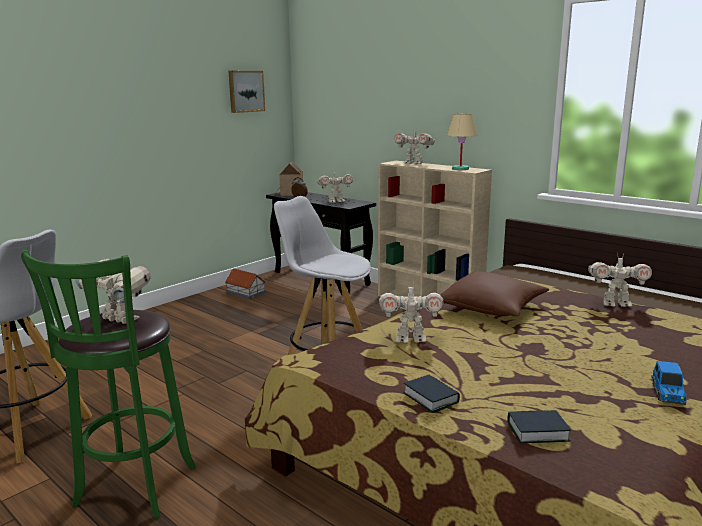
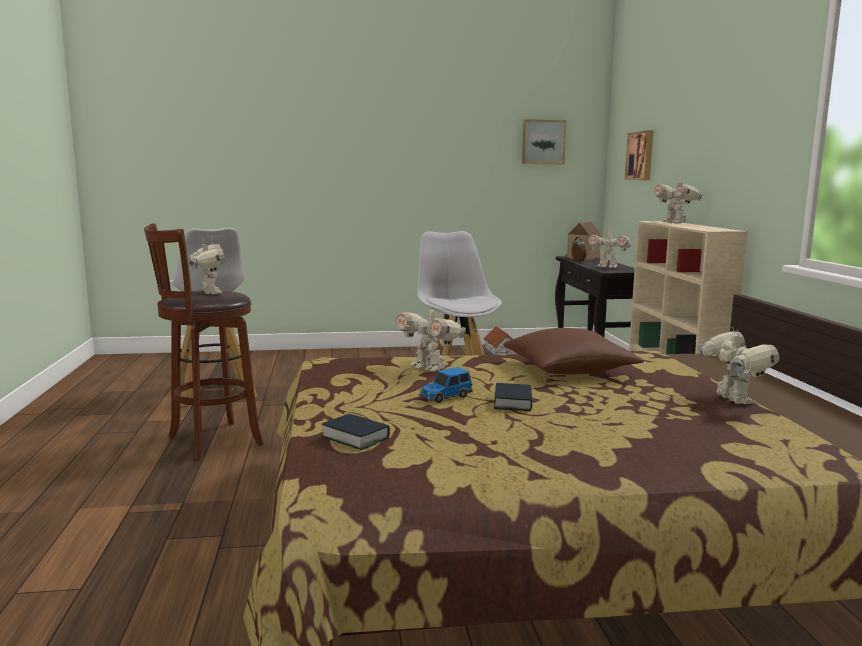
camera: 40 degrees right, 5 degrees down
(133, 489) = (210, 442): green stool -> brown stool
(345, 104) = (641, 156): none -> picture
(431, 398) = (339, 398): book -> book (513, 402)
(460, 169) = (707, 228): beige table lamp -> none
(615, 304) = (732, 400): toy robot -> toy robot turned 150 degrees counterclockwise
(667, 394) = (553, 462): toy car -> toy car (445, 397)

